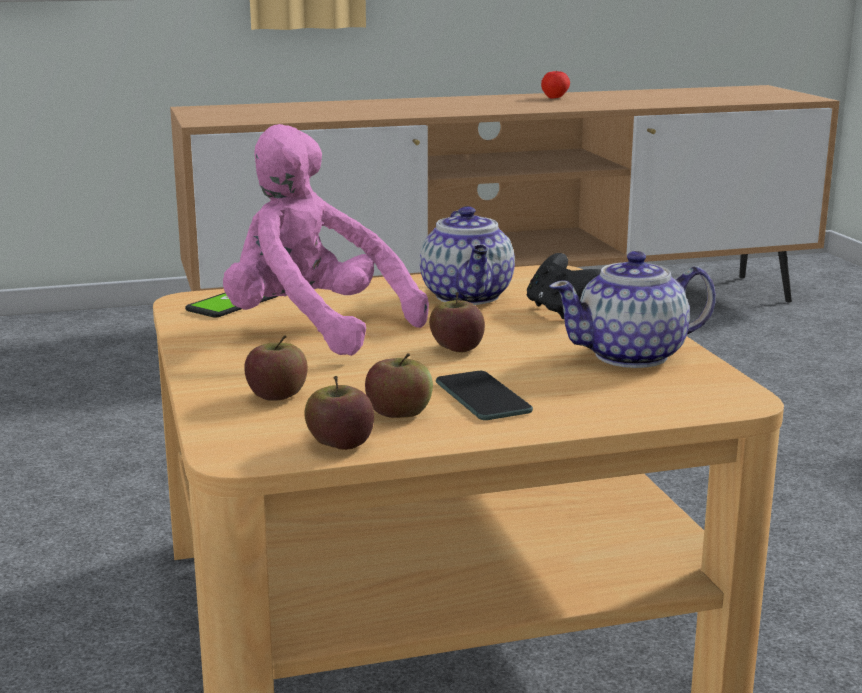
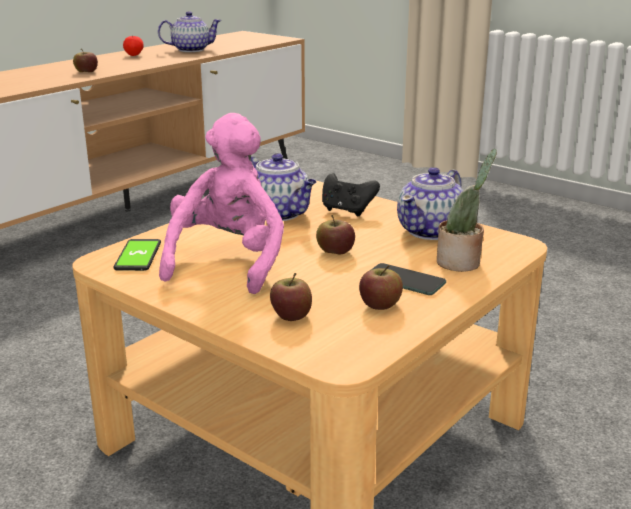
camera: 35 degrees left, 5 degrees up
(313, 329) = (228, 262): pink plush toy -> pink plush toy turned 105 degrees clockwise
(339, 444) = (385, 336): apple -> apple (86, 72)
(599, 399) = (461, 263): none -> potted plant
(640, 99) = (190, 50): none -> teapot

